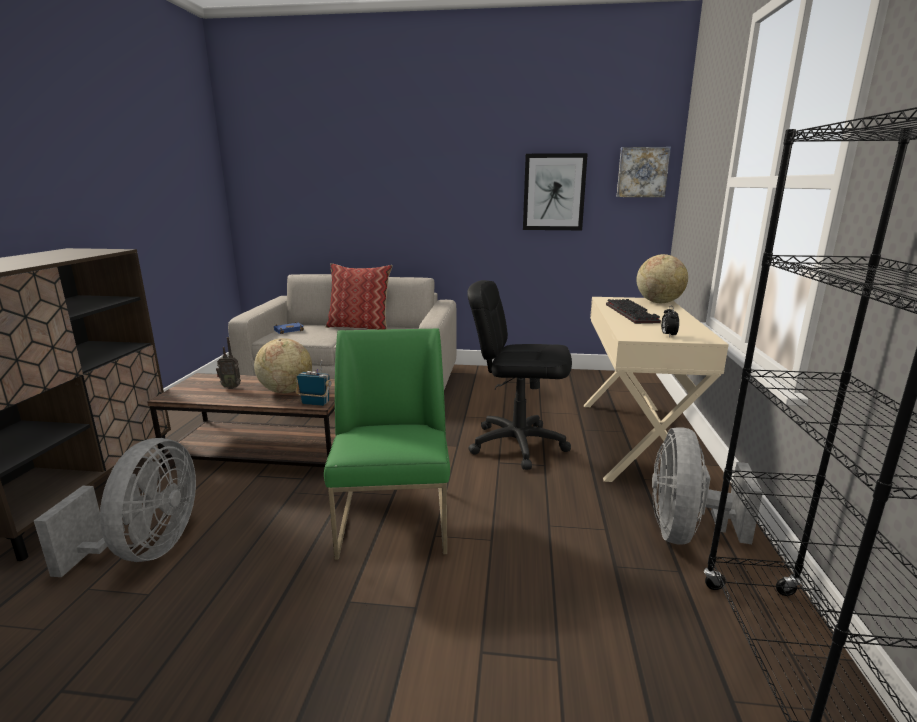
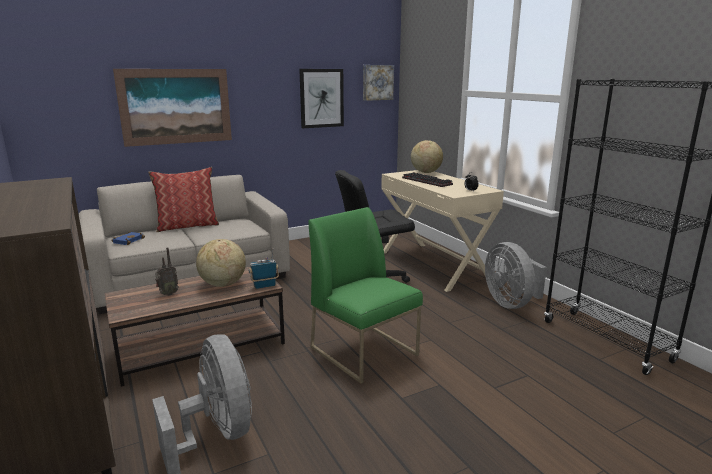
camera: 35 degrees left, 0 degrees up
(377, 196) = (176, 106): none -> picture

